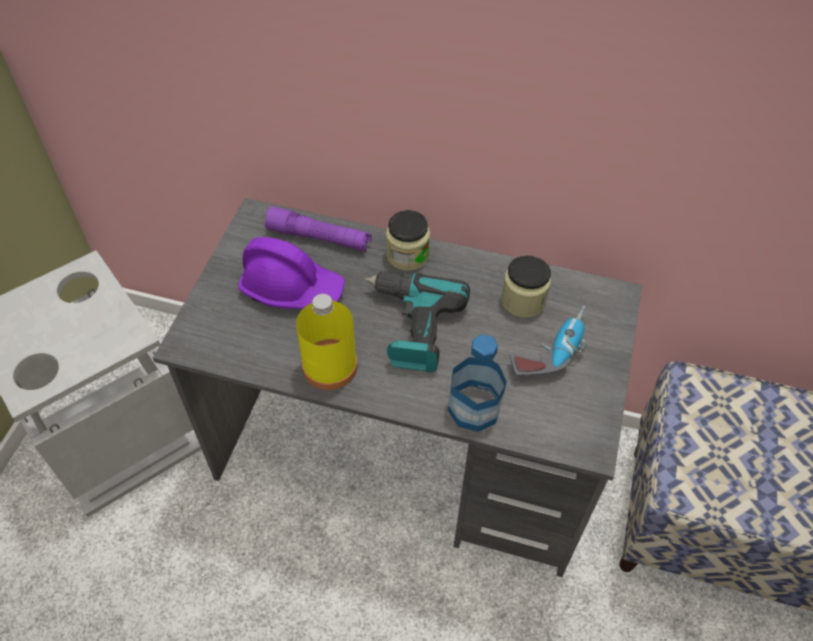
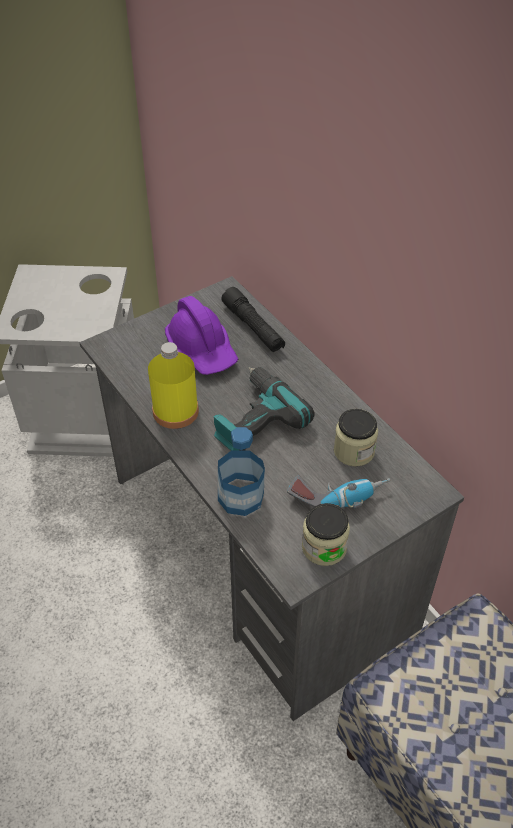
camera: 40 degrees right, 5 degrees down
(319, 238) = (253, 327): purple flashlight -> black flashlight
(407, 255) = (302, 372): jar -> jar (324, 547)

